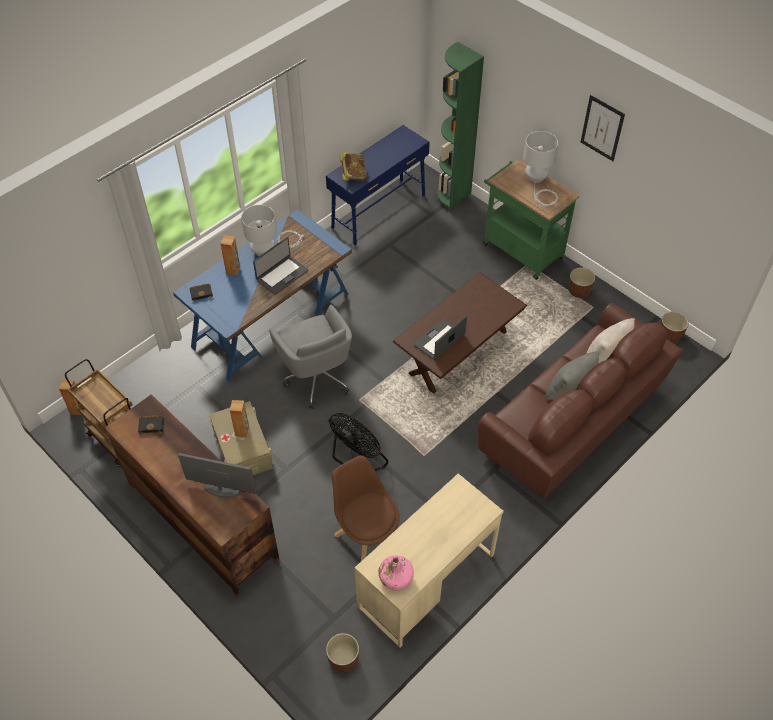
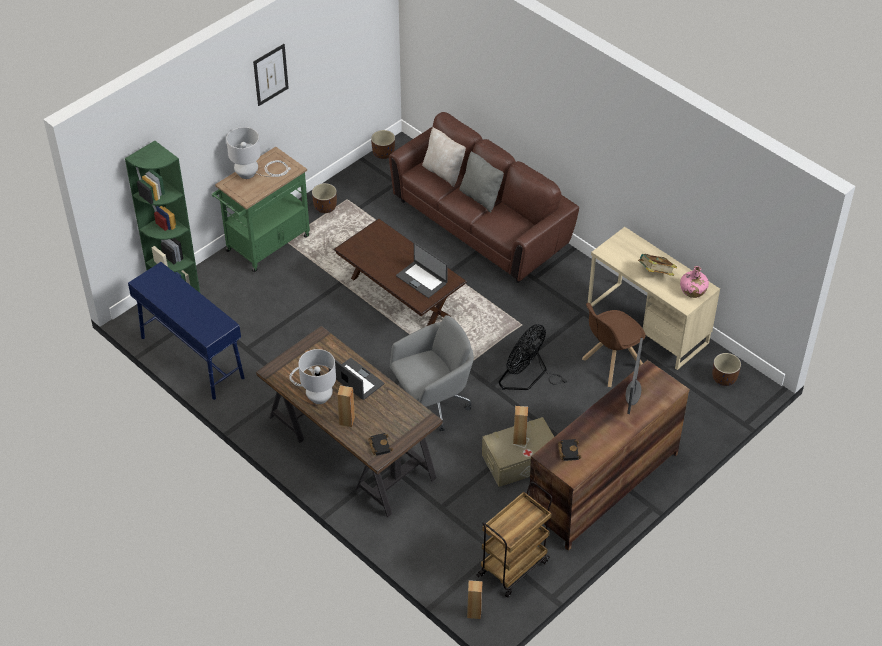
camera: 90 degrees left, 5 degrees down
(271, 319) = (350, 448): blue desk -> brown desk
(353, 175) = (209, 324): book -> book (655, 273)

